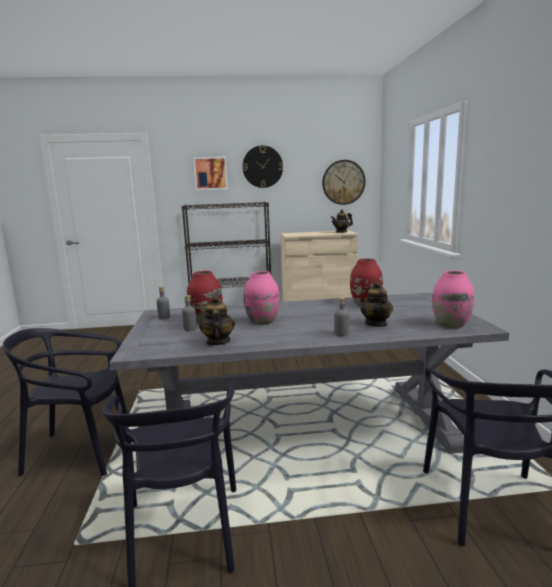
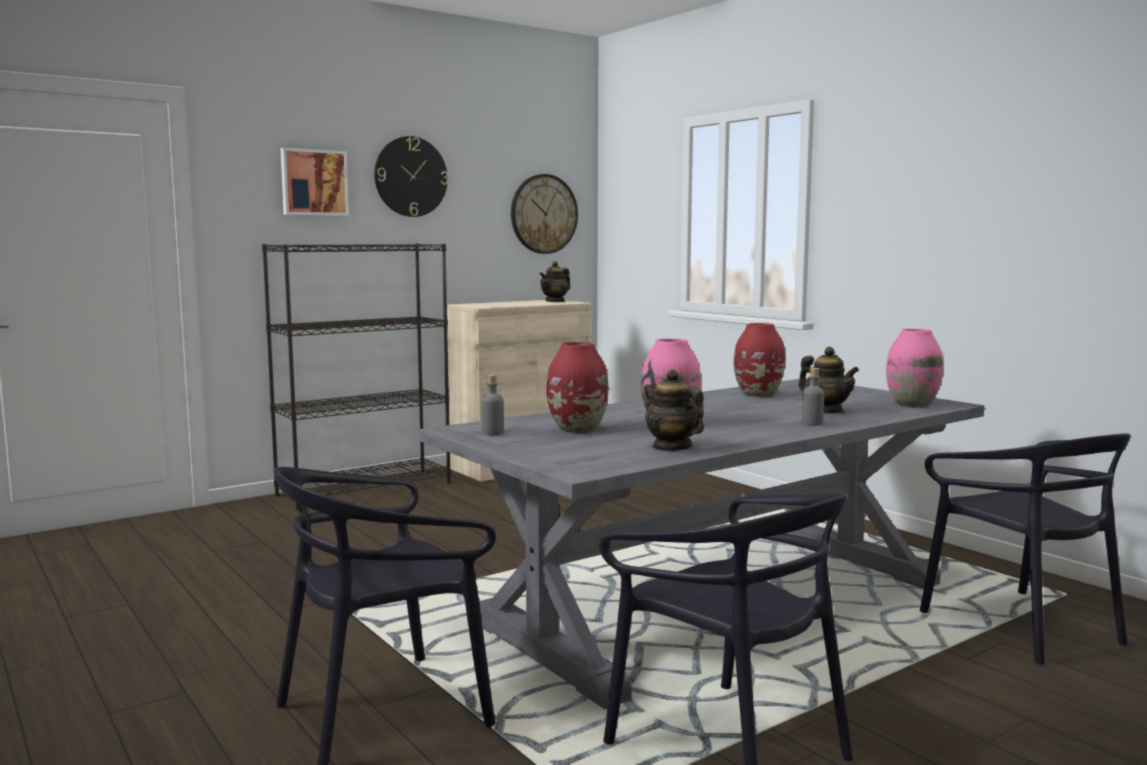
camera: 30 degrees left, 5 degrees down
(190, 329) = (584, 440): grey bottle -> none

